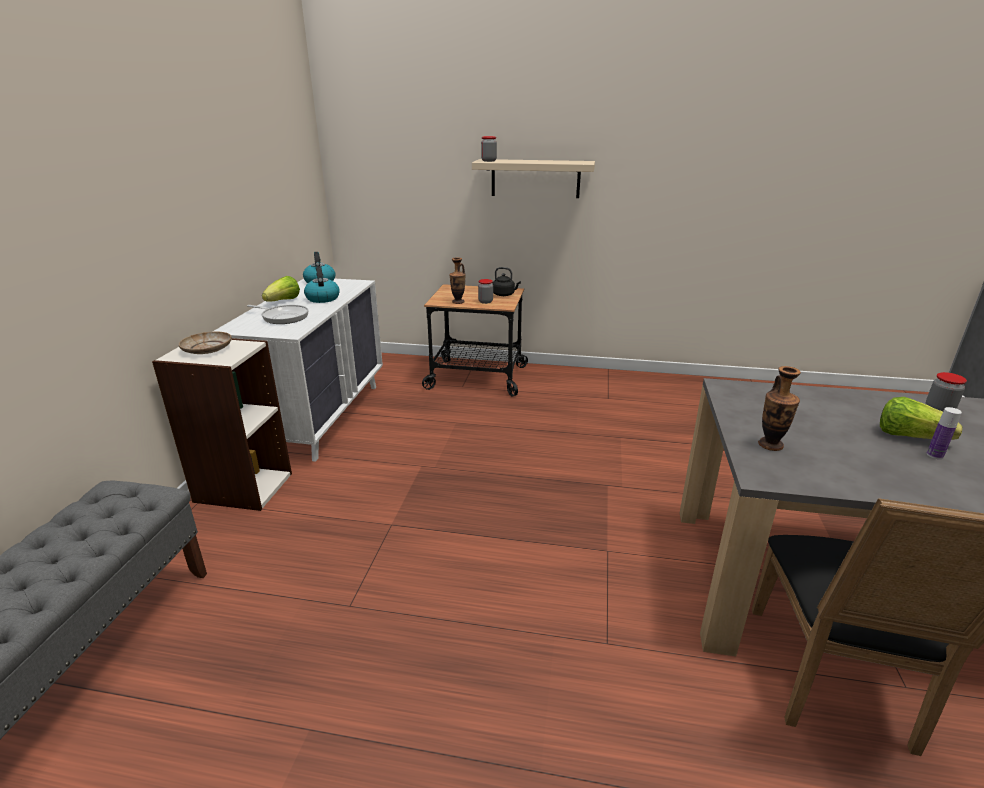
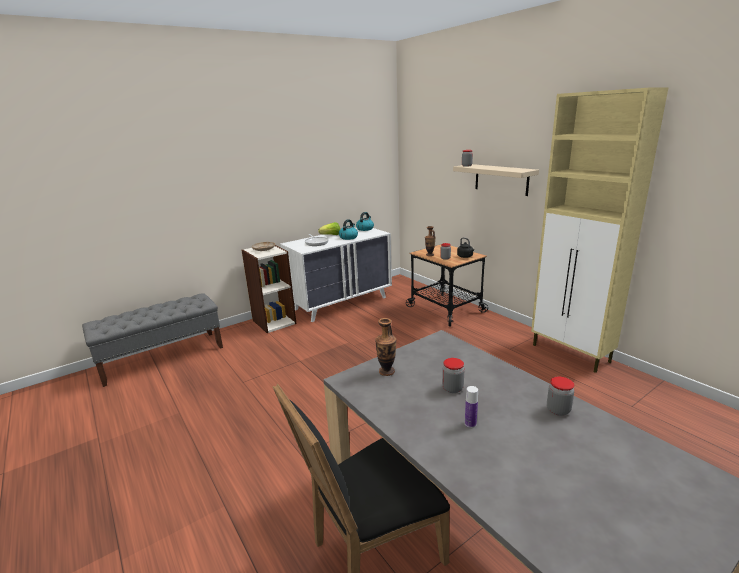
camera: 45 degrees right, 5 degrees down
(661, 382) = (571, 354): none -> beige cabinet
(851, 431) = (452, 388): none -> jar
(908, 436) = (484, 408): lettuce -> none

